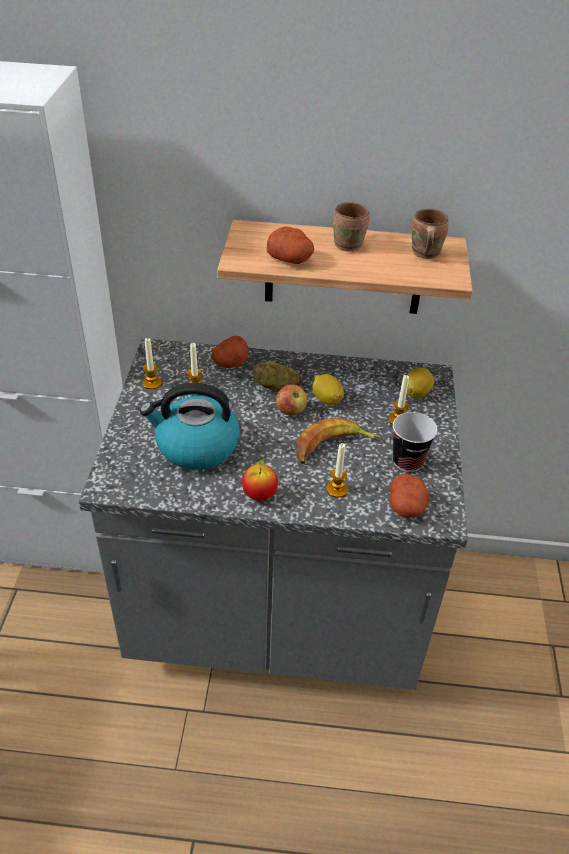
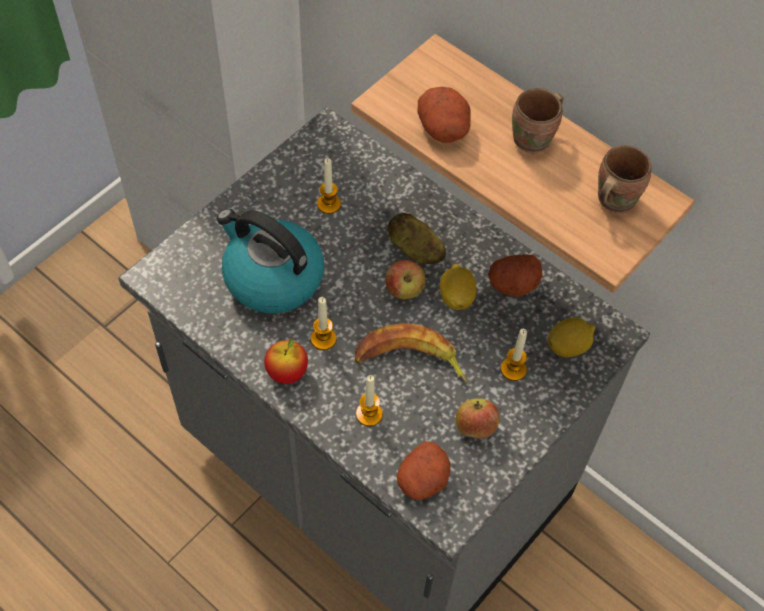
camera: 35 degrees right, 15 degrees up
(152, 383) = (290, 173): candle -> candle (323, 339)
(230, 363) = (392, 190): potato -> potato (513, 284)
(408, 461) = (475, 427): cup -> apple

